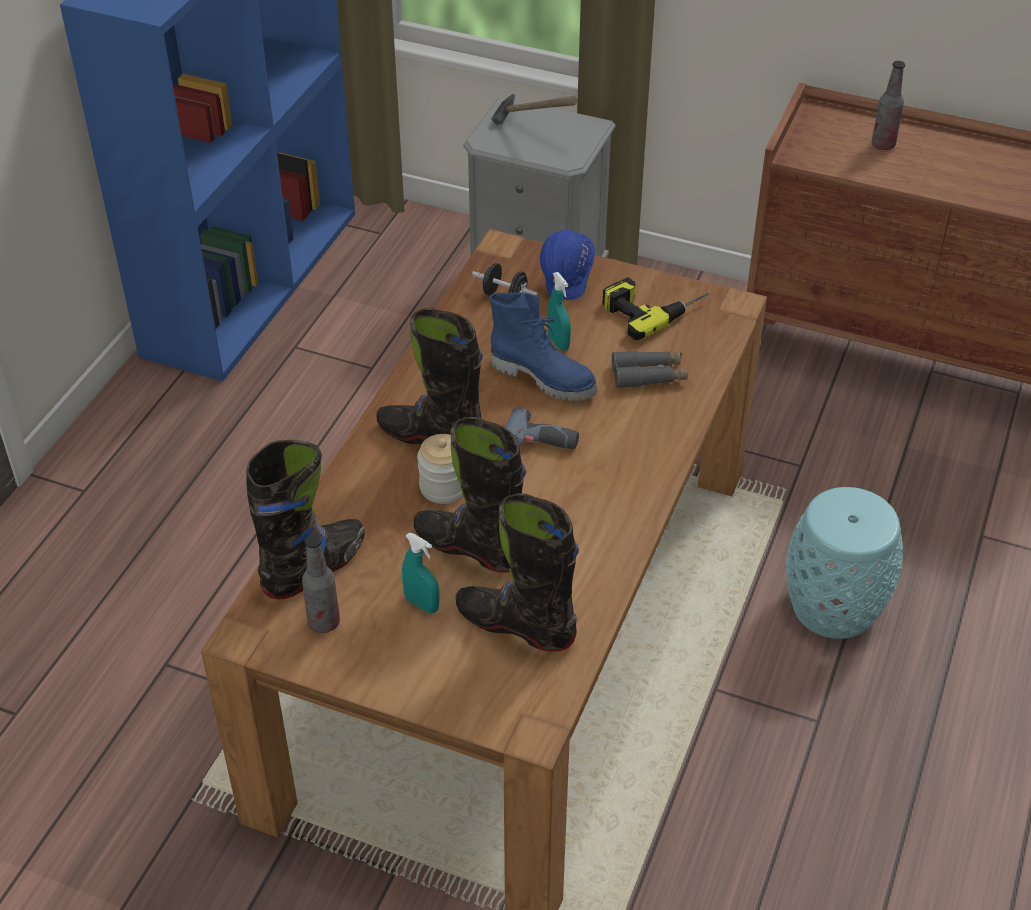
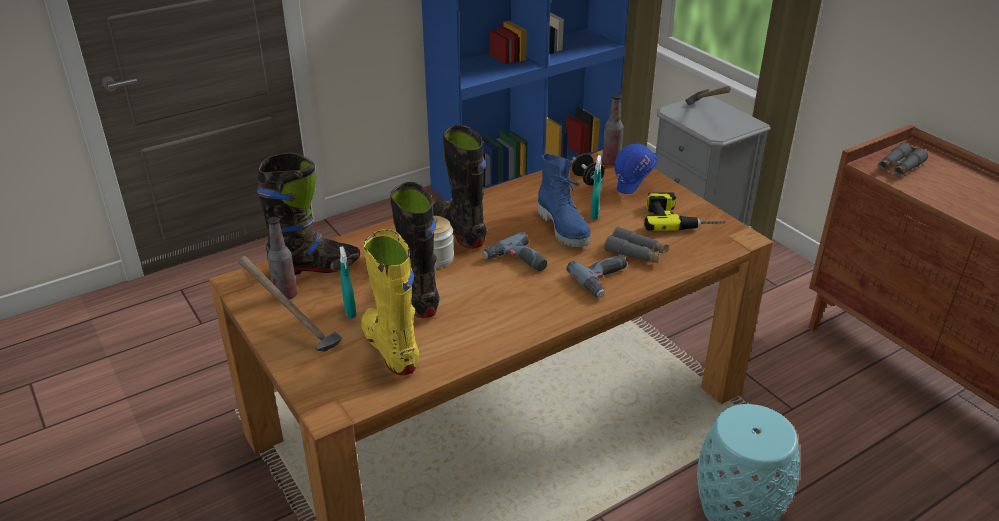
camera: 35 degrees right, 10 degrees down
(397, 668) = (295, 337): none -> hammer
(516, 625) = (390, 348): black boot -> yellow boot
(649, 427) = (604, 280): none -> power drill
(824, 146) = (899, 167): none -> grey binoculars
(883, 145) = (950, 180): bottle -> bottle (611, 161)

